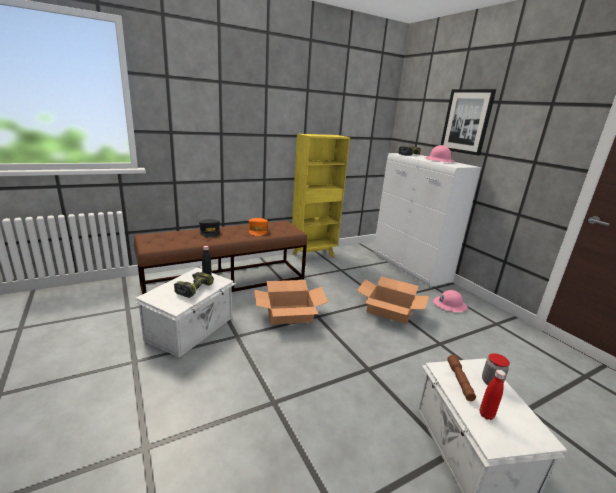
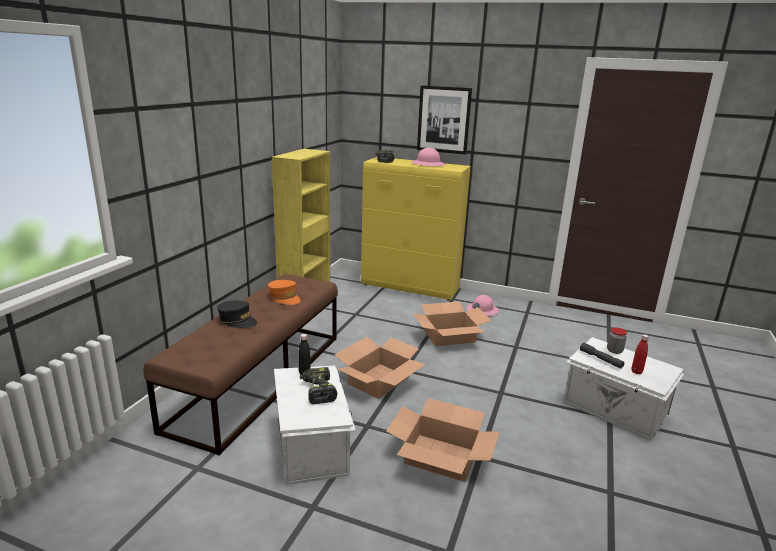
camera: 40 degrees left, 0 degrees up
(247, 383) = (441, 457): none -> cardboard box
(410, 268) = (410, 287): white cabinet -> yellow cabinet
(459, 381) = (600, 359): brown flashlight -> grey flashlight

